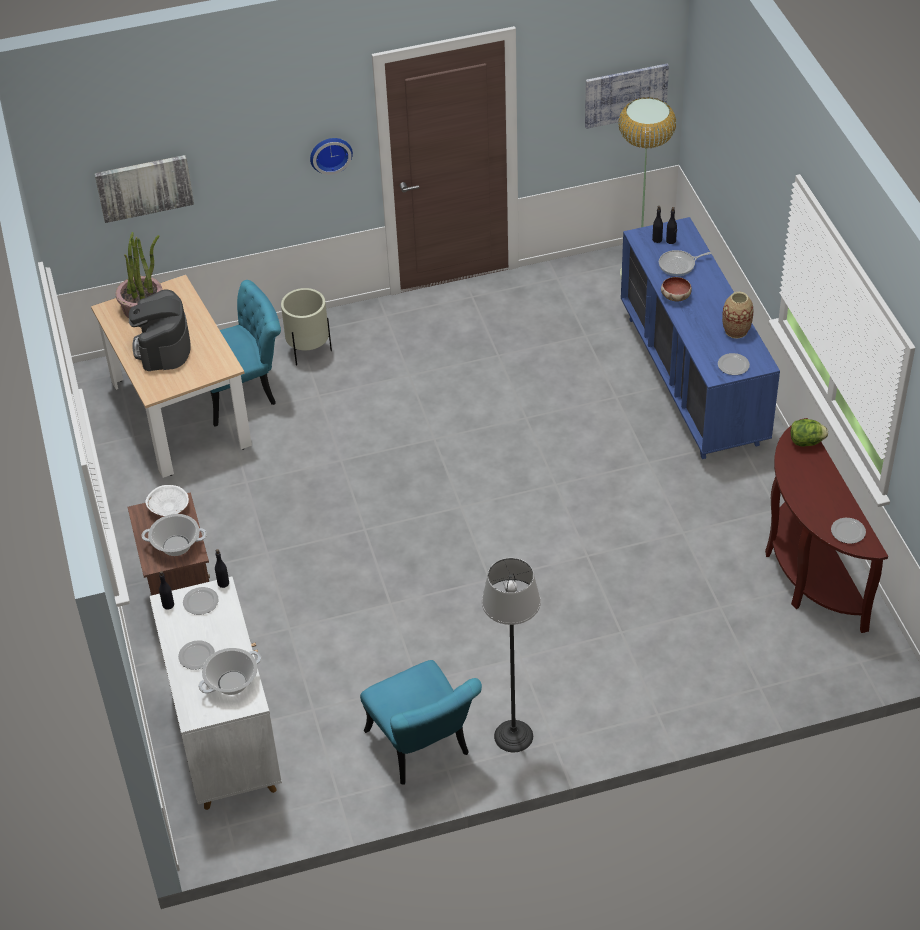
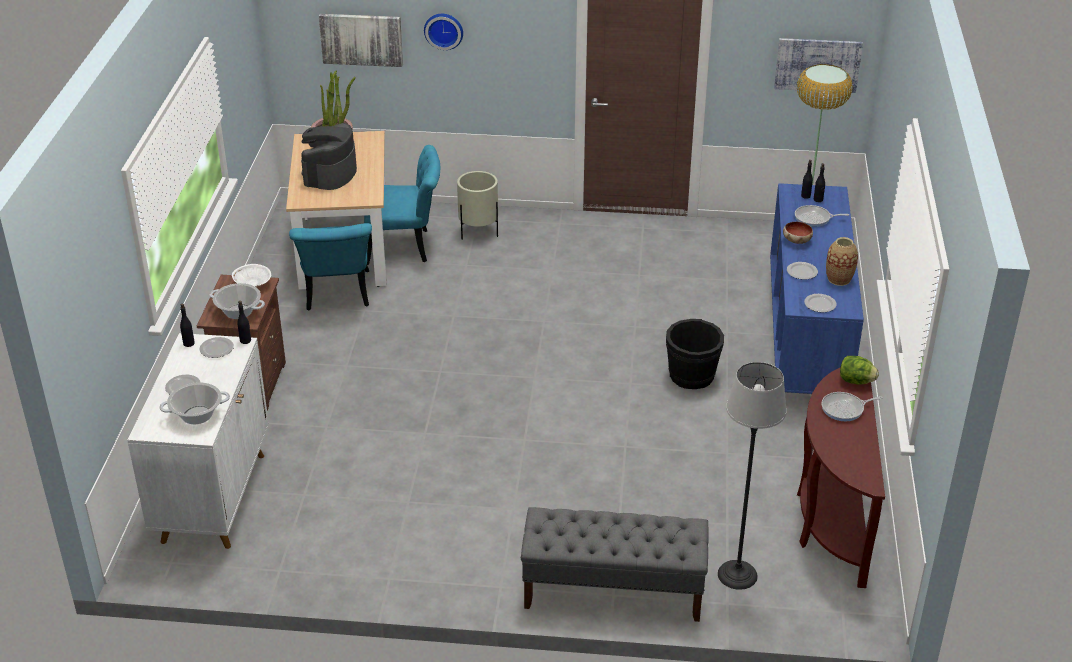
camera: 20 degrees right, 10 degrees down
(330, 153) = (530, 50): wall clock -> wall clock (444, 30)
(423, 750) = (378, 556): turquoise chair -> turquoise chair (337, 296)
(513, 735) = (467, 570): floor lamp -> floor lamp (737, 574)
(608, 458) = (691, 376): none -> black bucket
(655, 711) = (612, 591): none -> grey bench
(811, 475) = (845, 409): none -> frying pan
(847, 531) = (854, 464): plate -> plate (801, 272)

